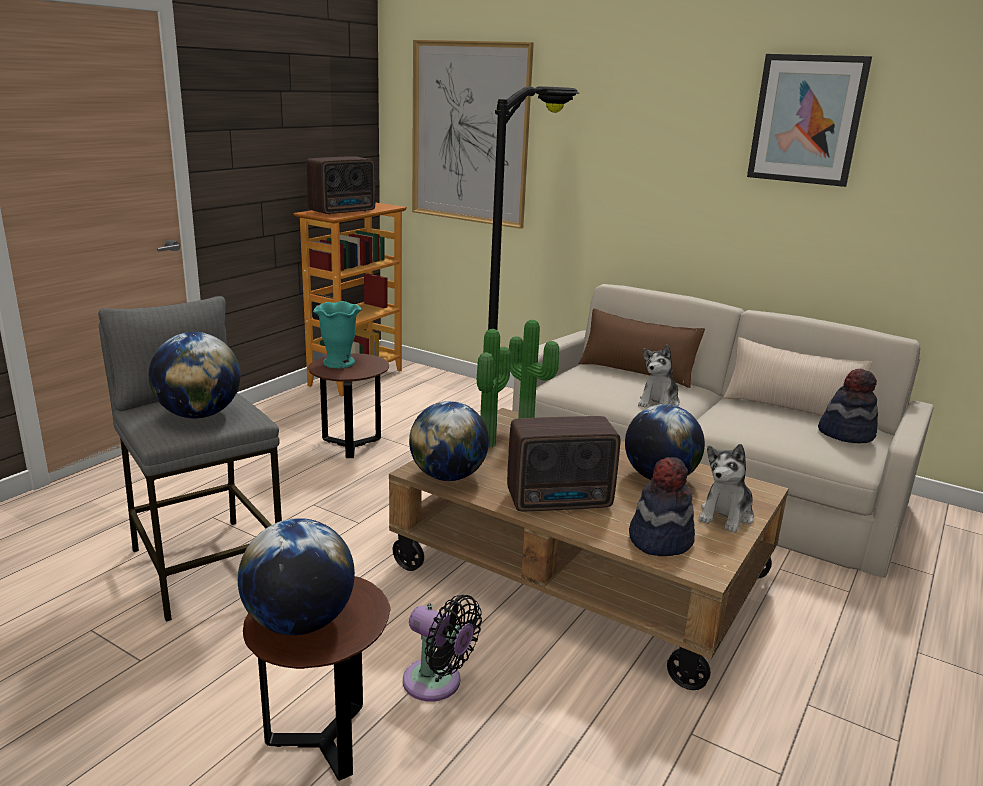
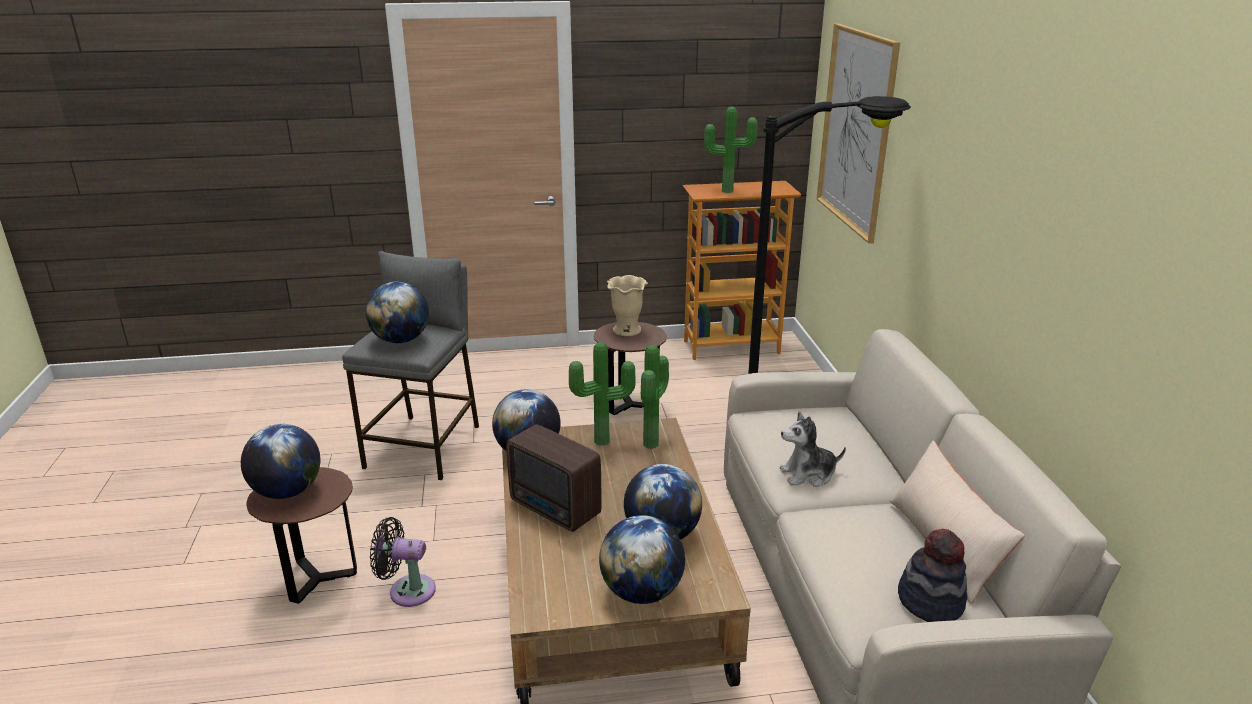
camera: 50 degrees right, 5 degrees up
(338, 363) = (626, 330): turquoise vase -> beige vase
(344, 211) = (727, 190): radio -> potted plant
(437, 683) = (407, 590): black fan -> black fan turned 105 degrees clockwise
(637, 371) = (864, 436): brown pillow -> none
(660, 539) = (555, 575): hat -> none
(726, 515) = (641, 592): plush toy -> globe
(806, 120) = (1073, 194): picture -> none

